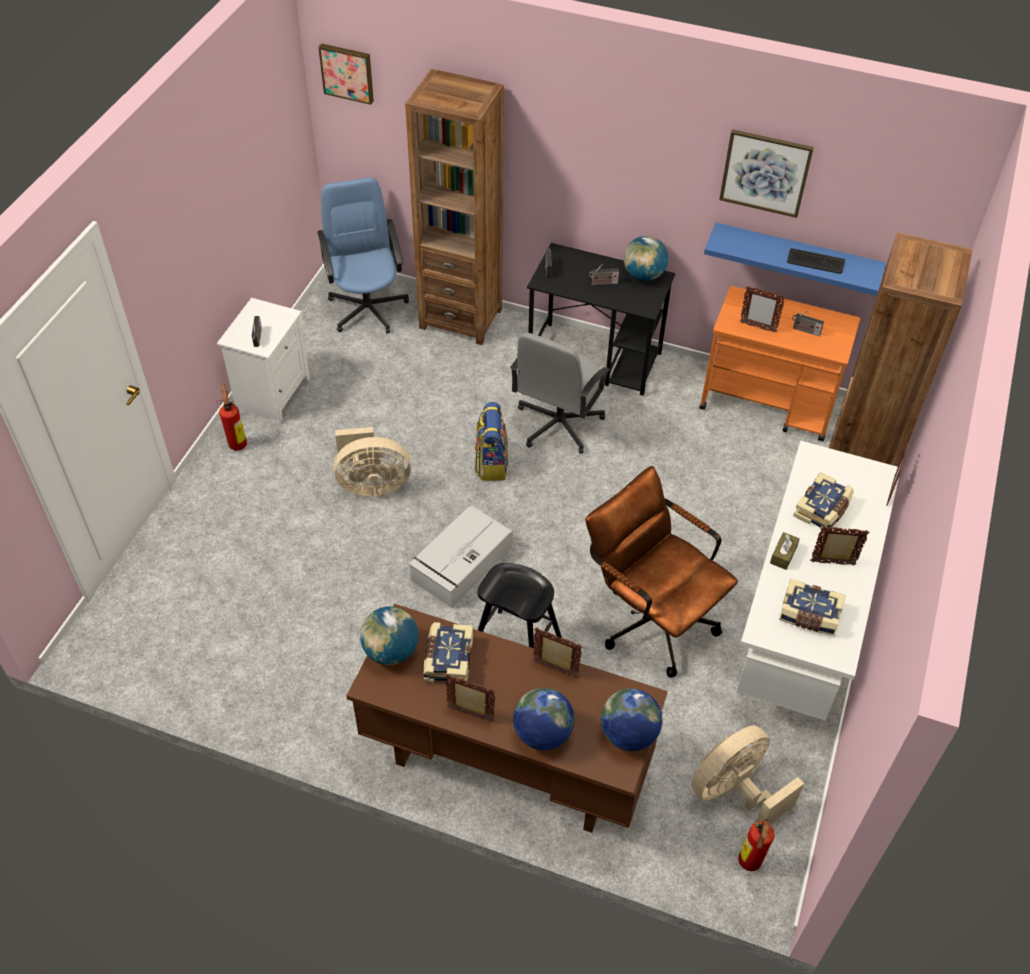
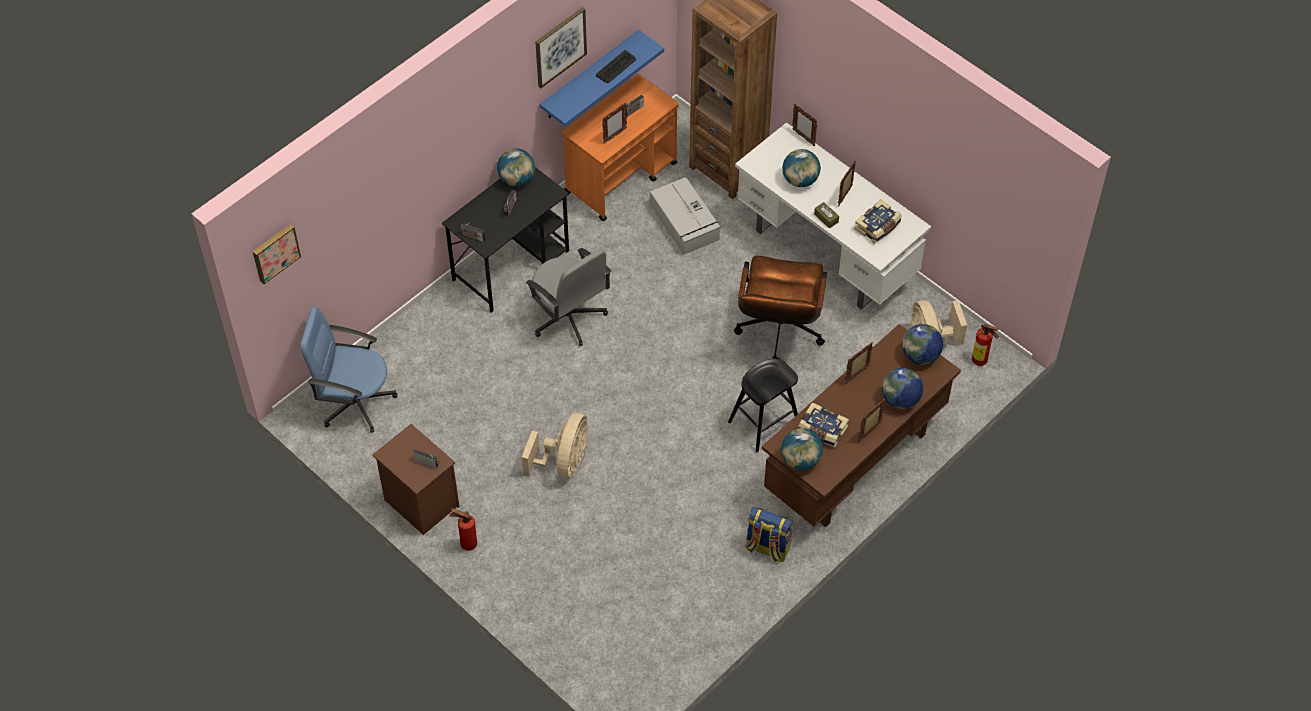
camera: 65 degrees left, 5 degrees up
(272, 392) = (419, 503): white nightstand -> brown nightstand
(460, 564) = (674, 431): grey storage box -> grey storage box (685, 223)
(461, 318) = (408, 338): brown bookcase -> none
(491, 463) = (585, 376): backpack -> backpack (767, 548)
(650, 618) = (778, 335): brown office chair -> brown office chair turned 60 degrees counterclockwise
(822, 509) = (800, 180): book -> globe

